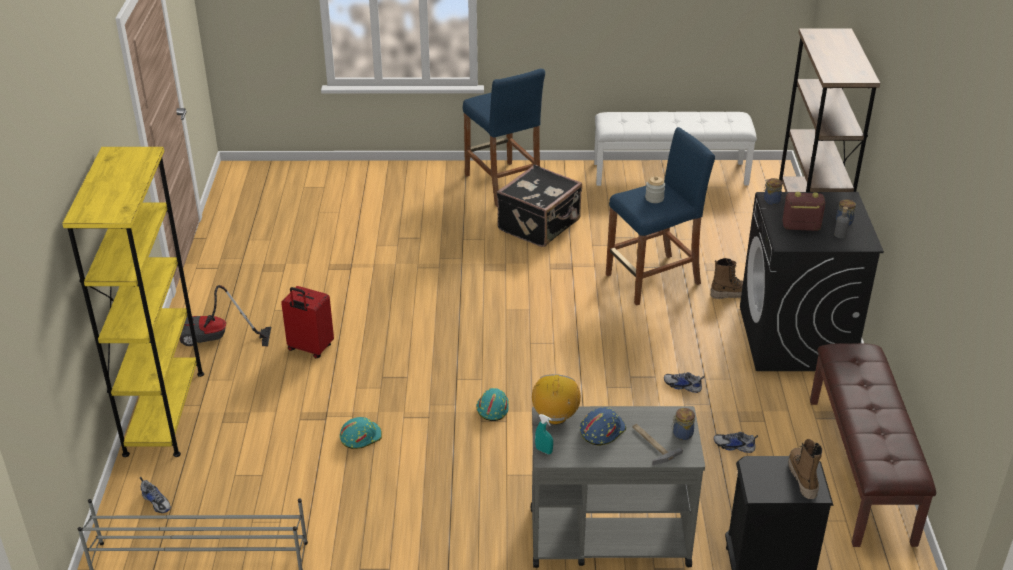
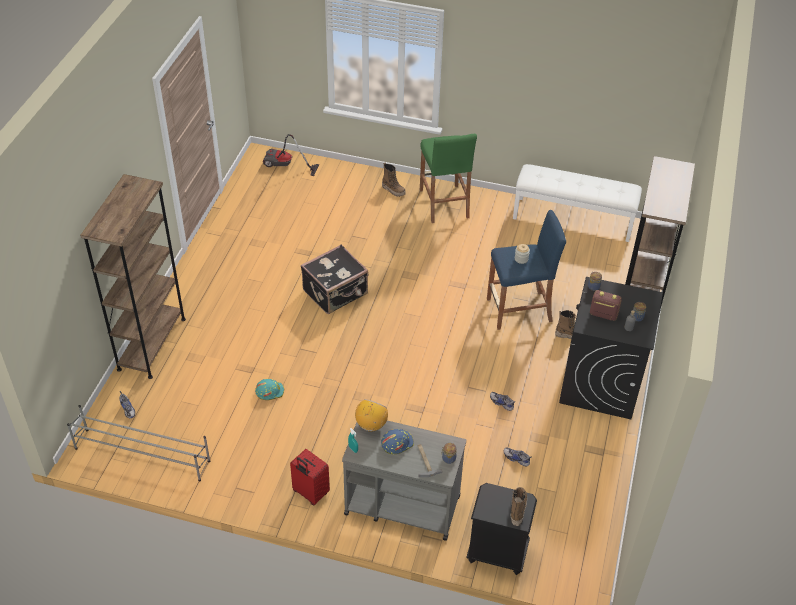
camera: 15 degrees right, 10 degrees up
(164, 413) = (152, 344): yellow bookcase -> brown bookcase
(217, 340) = (202, 294): vacuum cleaner -> vacuum cleaner (285, 166)
(310, 348) = (260, 315): red suitcase -> red suitcase (310, 493)
(431, 181) = (393, 190): none -> boot
(492, 408) = (364, 390): turquoise hard hat -> none
(503, 184) = (444, 203): blue stool -> green stool
(540, 225) = (456, 246): black suitcase -> black suitcase (336, 293)
(861, 469) = (597, 498): brown bench -> none

